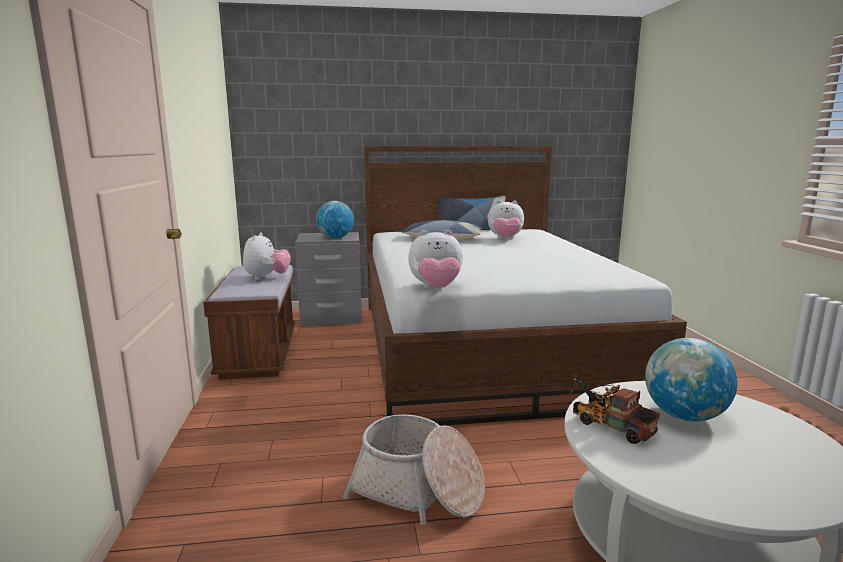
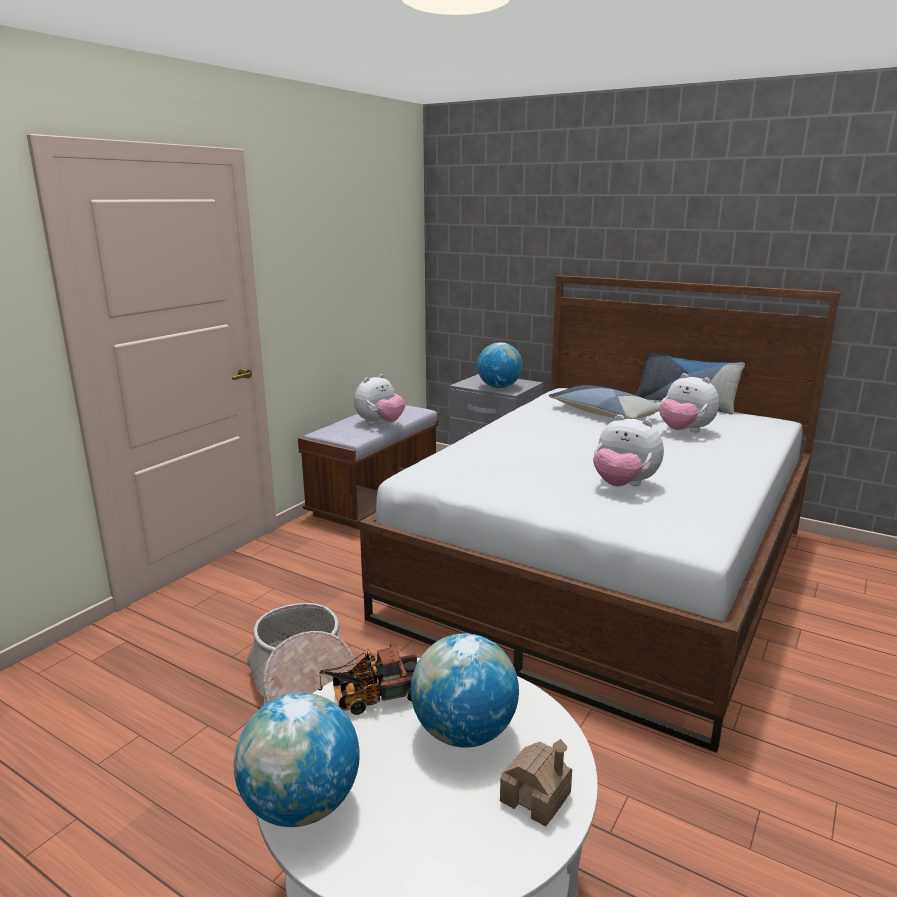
camera: 40 degrees right, 5 degrees up
(436, 288) = (425, 484): plush toy -> plush toy (623, 485)
(608, 424) = (373, 697): toy truck -> toy truck turned 105 degrees counterclockwise
(708, 496) = (301, 805): none -> globe
(771, 424) = (536, 797): none -> toy house

